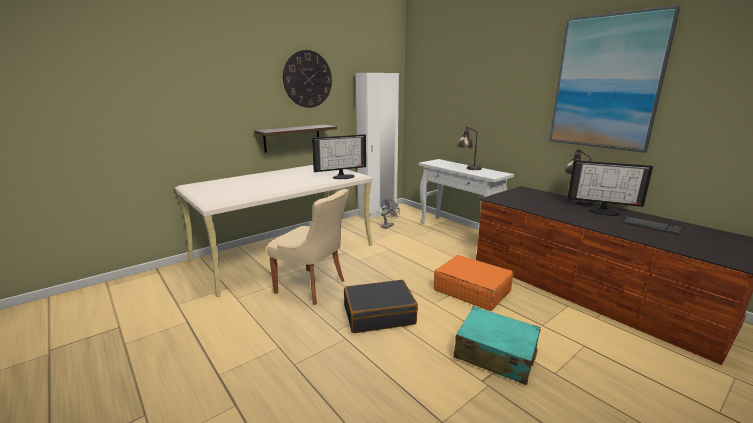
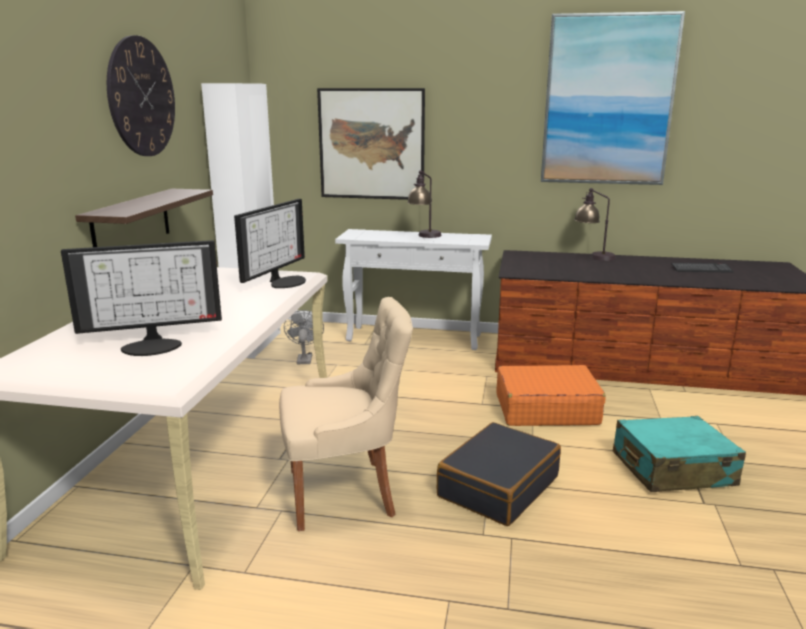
camera: 40 degrees left, 0 degrees up
(455, 109) = (372, 144): none -> picture
(604, 211) = (638, 263): monitor -> monitor (153, 345)

